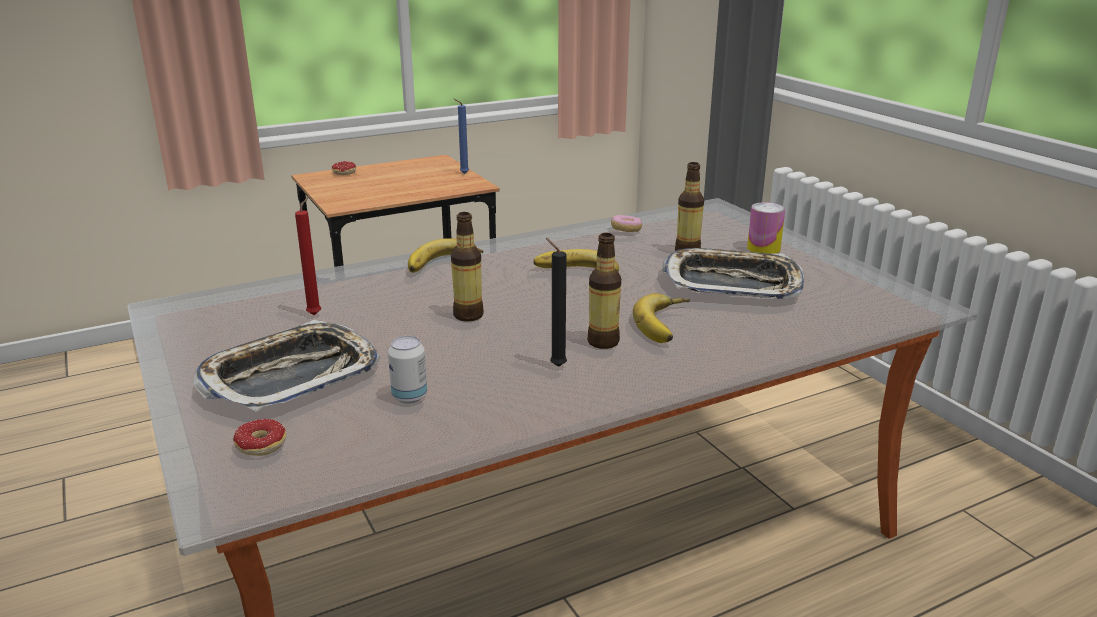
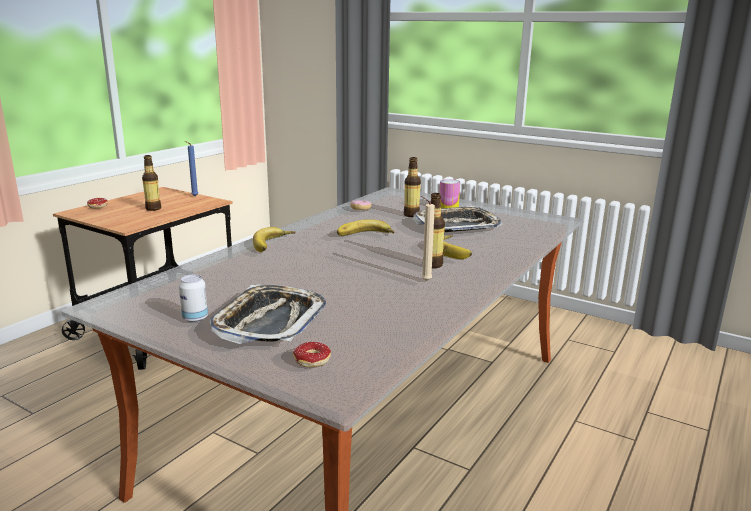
camera: 30 degrees left, 5 degrees down
(316, 314) = (230, 286): red candle -> none
(409, 397) = (365, 314): can -> can (195, 318)
(468, 315) = (334, 267): bottle -> bottle (153, 208)
(556, 365) = (424, 281): black candle -> beige candle

